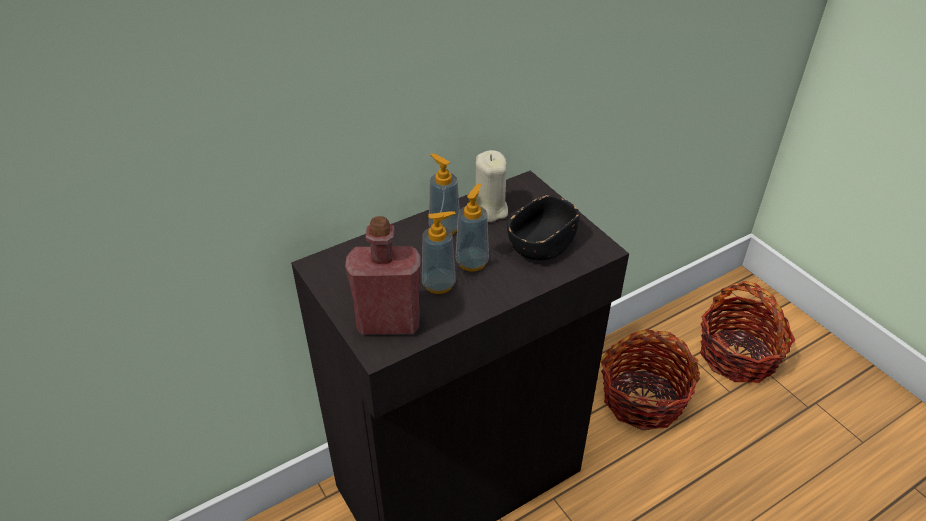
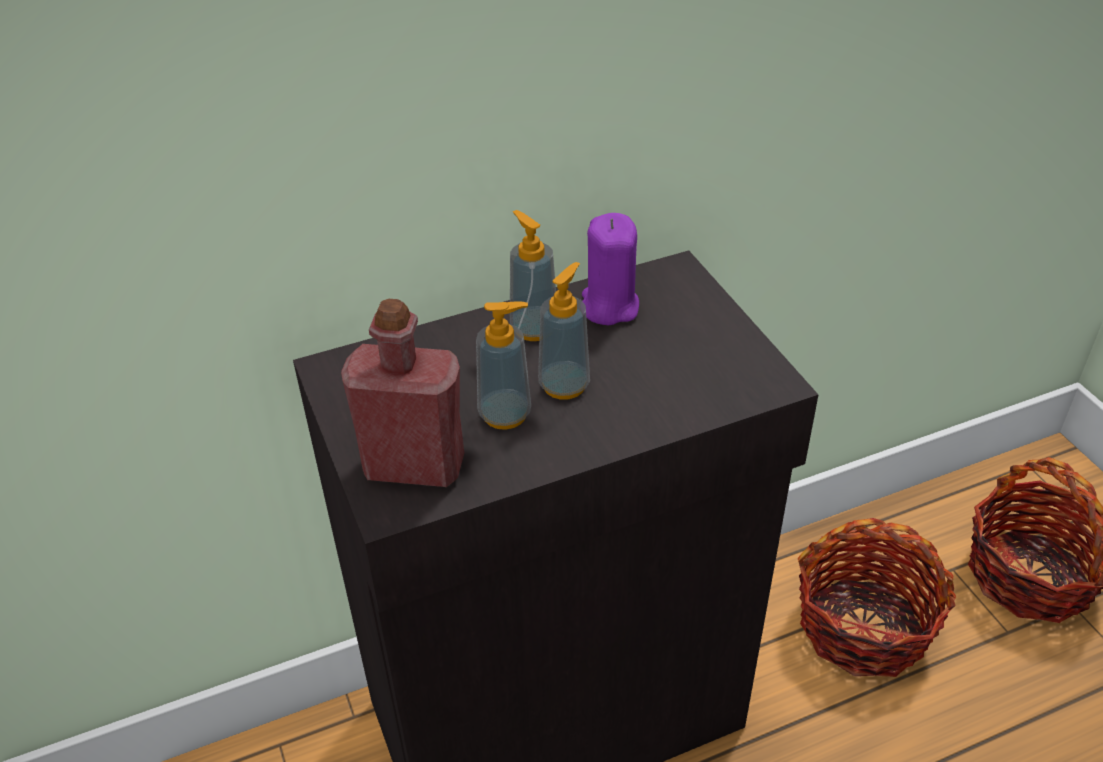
camera: 10 degrees right, 0 degrees up
(488, 210) = (609, 306): beige candle -> purple candle
(541, 245) = (679, 368): black bowl -> none

